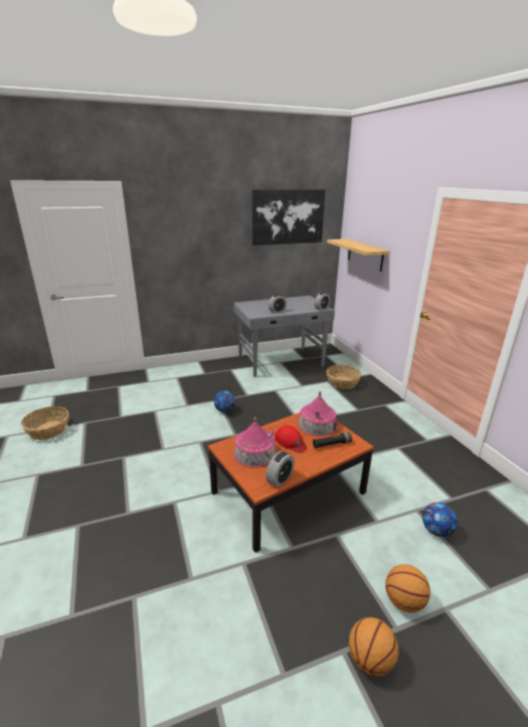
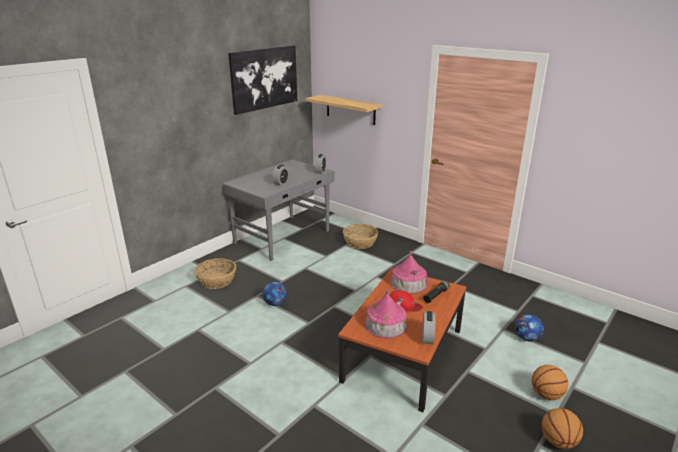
camera: 30 degrees left, 0 degrees up
(48, 430) = (85, 396): basket -> basket (216, 280)

